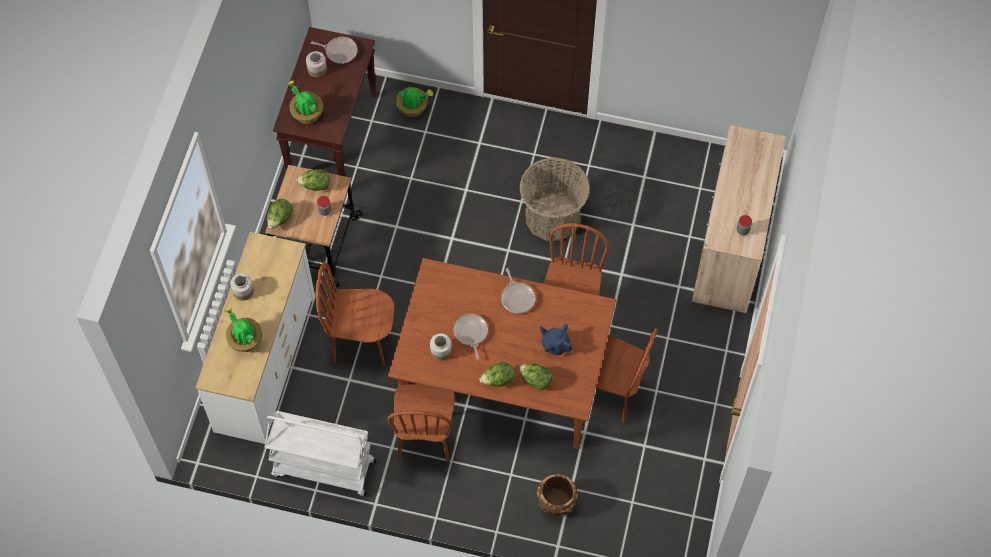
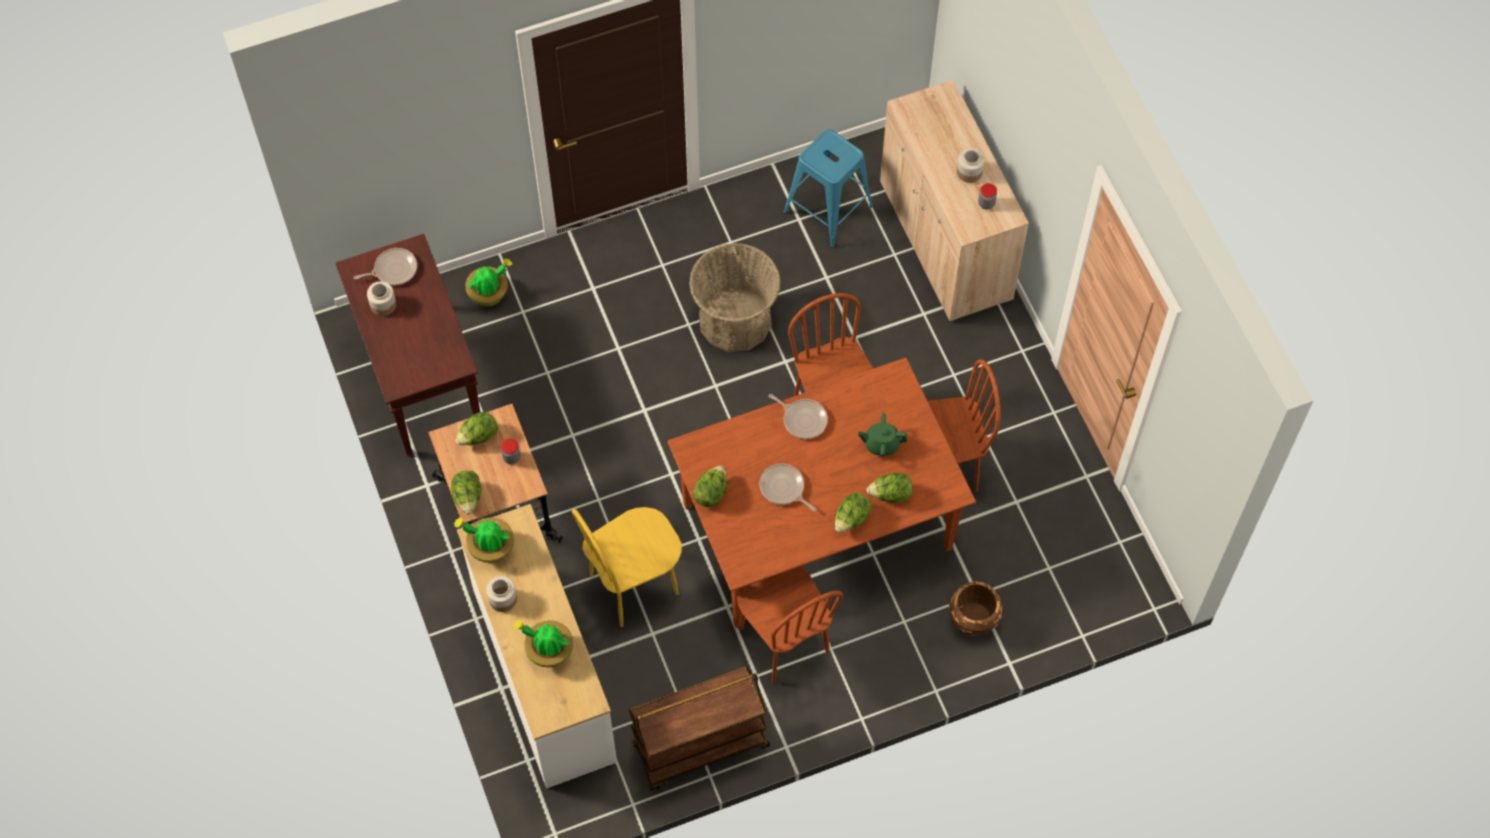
camera: 35 degrees left, 0 degrees up
(306, 114) = (411, 361): potted plant -> potted plant (490, 548)
(323, 468) = (700, 747): white cart -> brown cart
(361, 342) = (634, 585): brown chair -> yellow chair
(423, 307) = (711, 493): none -> lettuce
(440, 351) = (766, 527): jar -> jar (969, 172)
(555, 345) = (881, 444): blue teapot -> green teapot
(669, 182) = (828, 209): none -> blue stool

